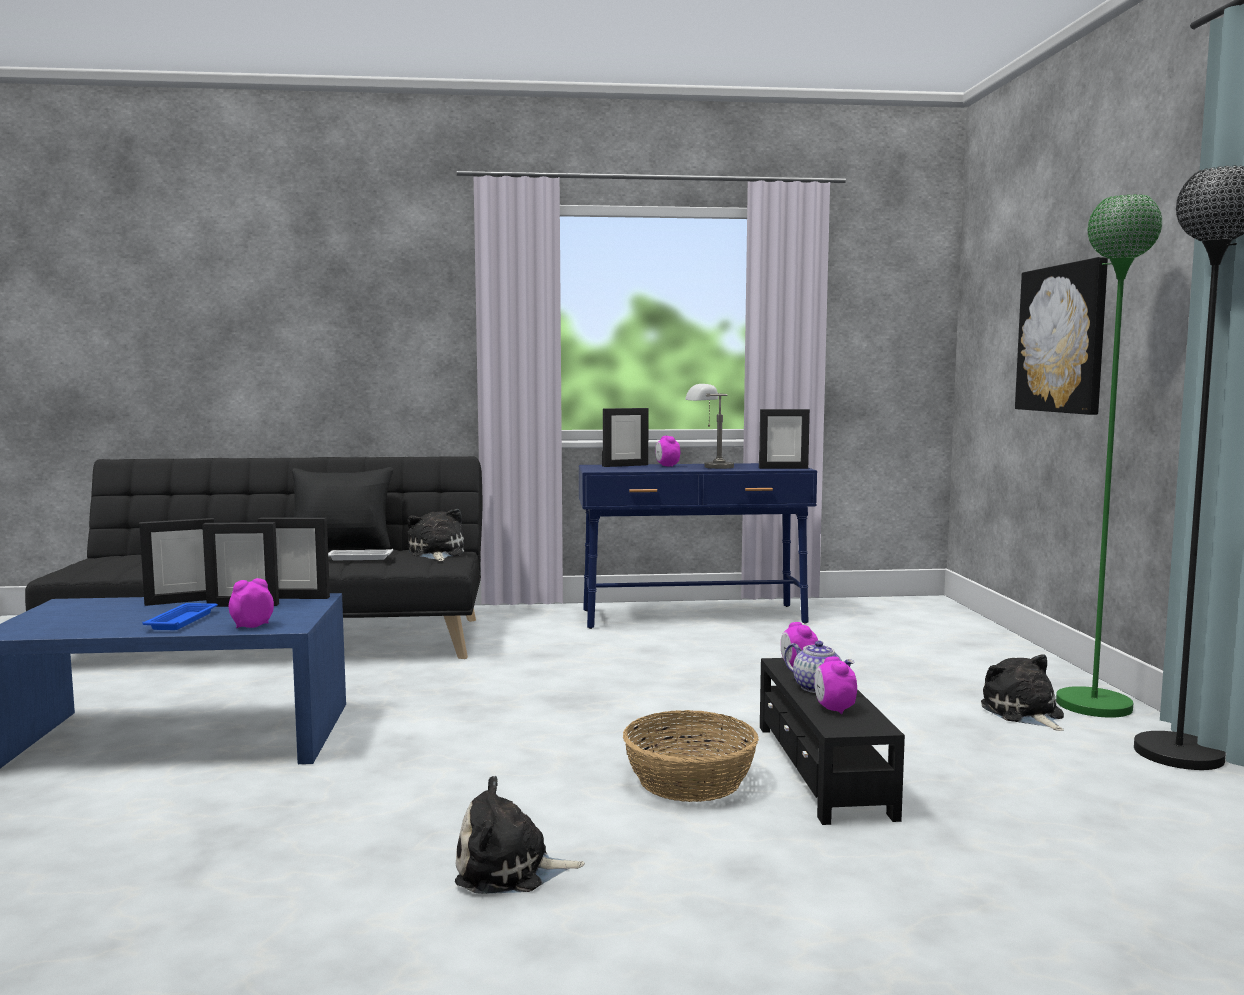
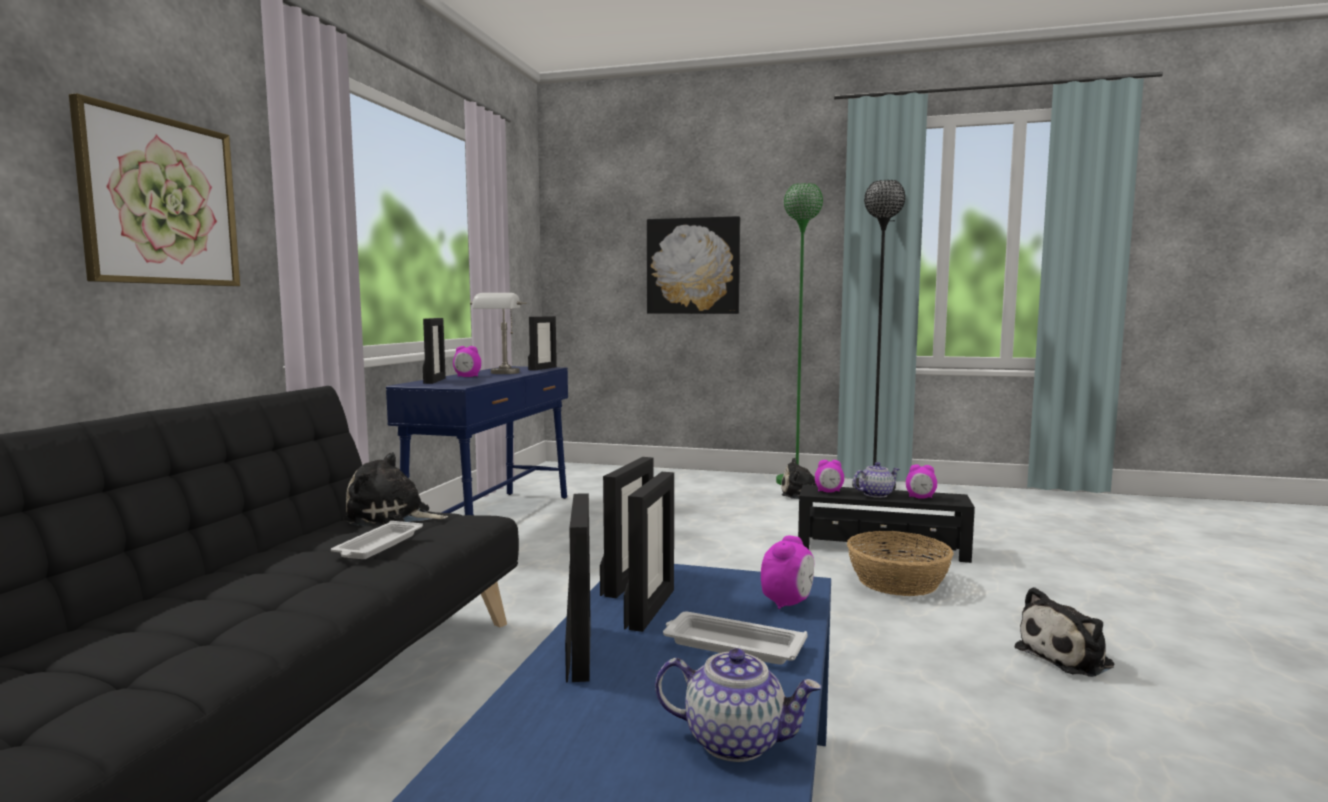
camera: 70 degrees left, 0 degrees up
(71, 628) = (736, 741): none -> teapot
(183, 620) = (731, 645): blue tray -> white tray
(252, 626) = (787, 603): alarm clock -> alarm clock turned 135 degrees counterclockwise
(343, 548) = (256, 554): black pillow -> none
(406, 332) = (160, 201): none -> picture
(510, 870) = (1068, 657): plush toy -> plush toy turned 45 degrees clockwise

